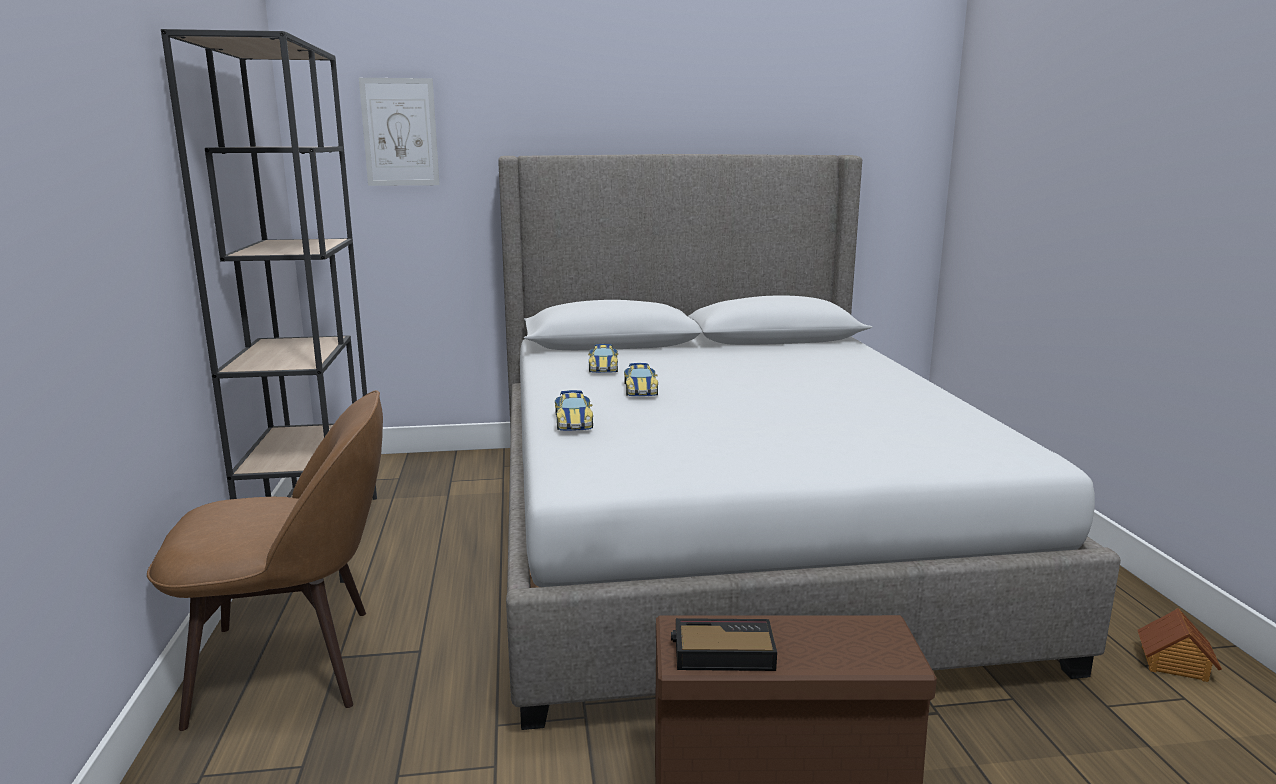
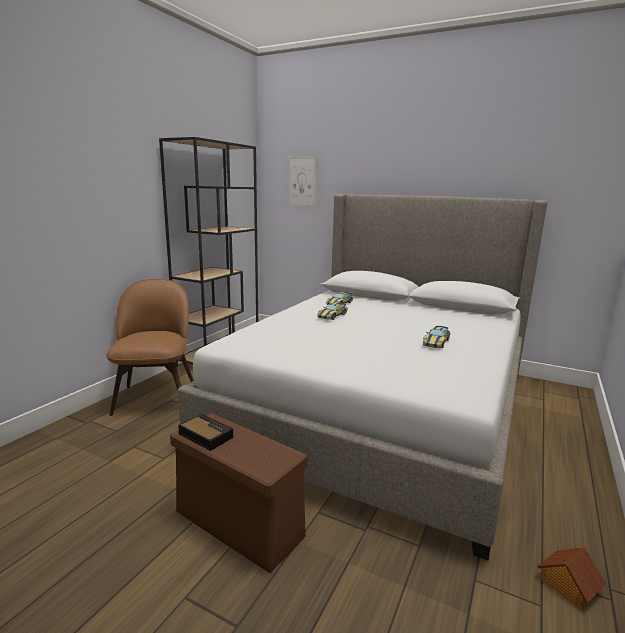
camera: 35 degrees right, 0 degrees up
(293, 663) = (156, 396): brown chair -> brown chair turned 120 degrees counterclockwise
(573, 420) = (274, 322): toy car -> toy car (436, 342)

